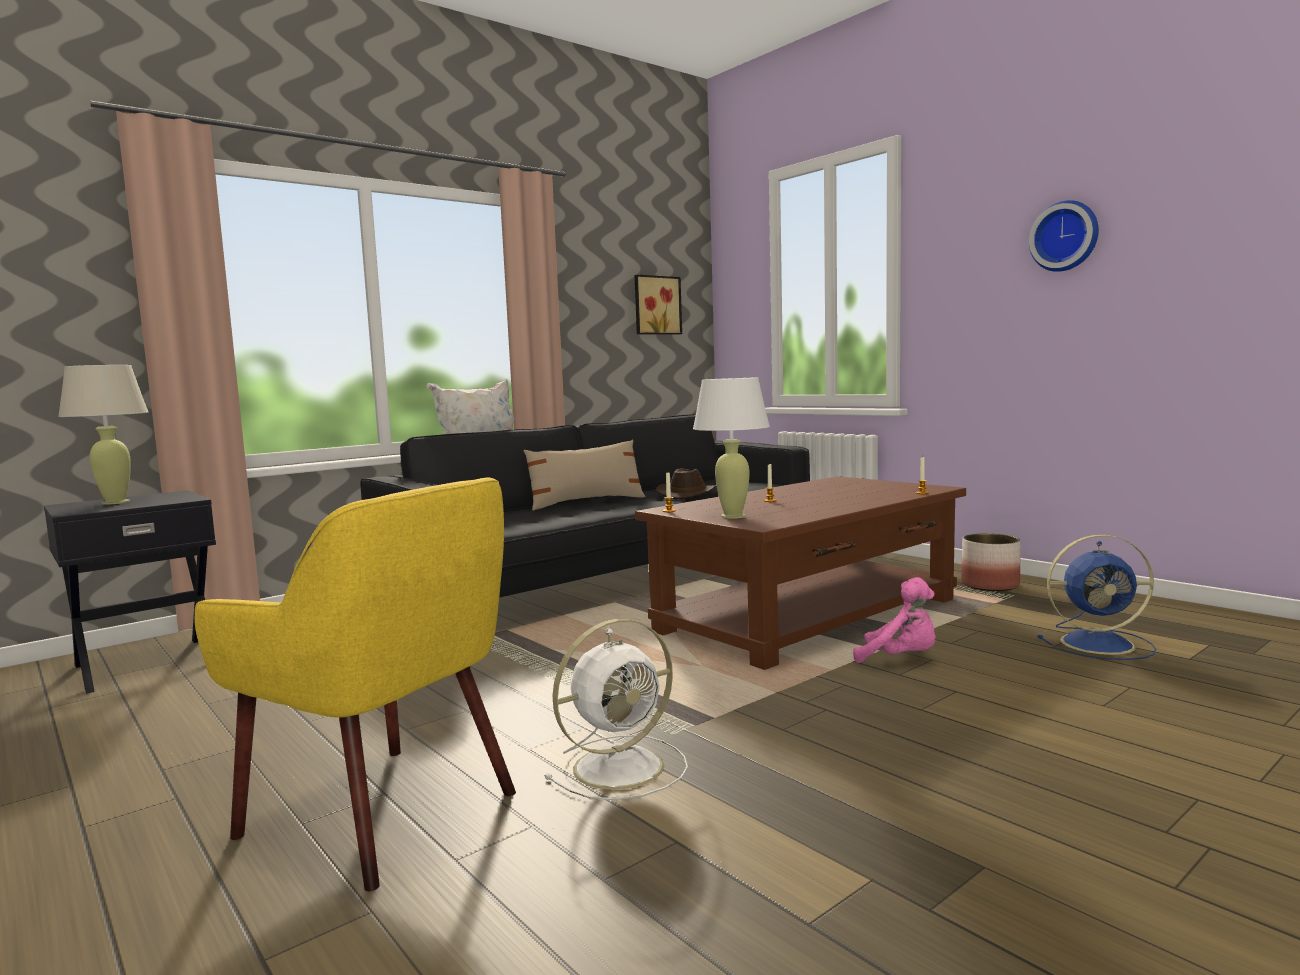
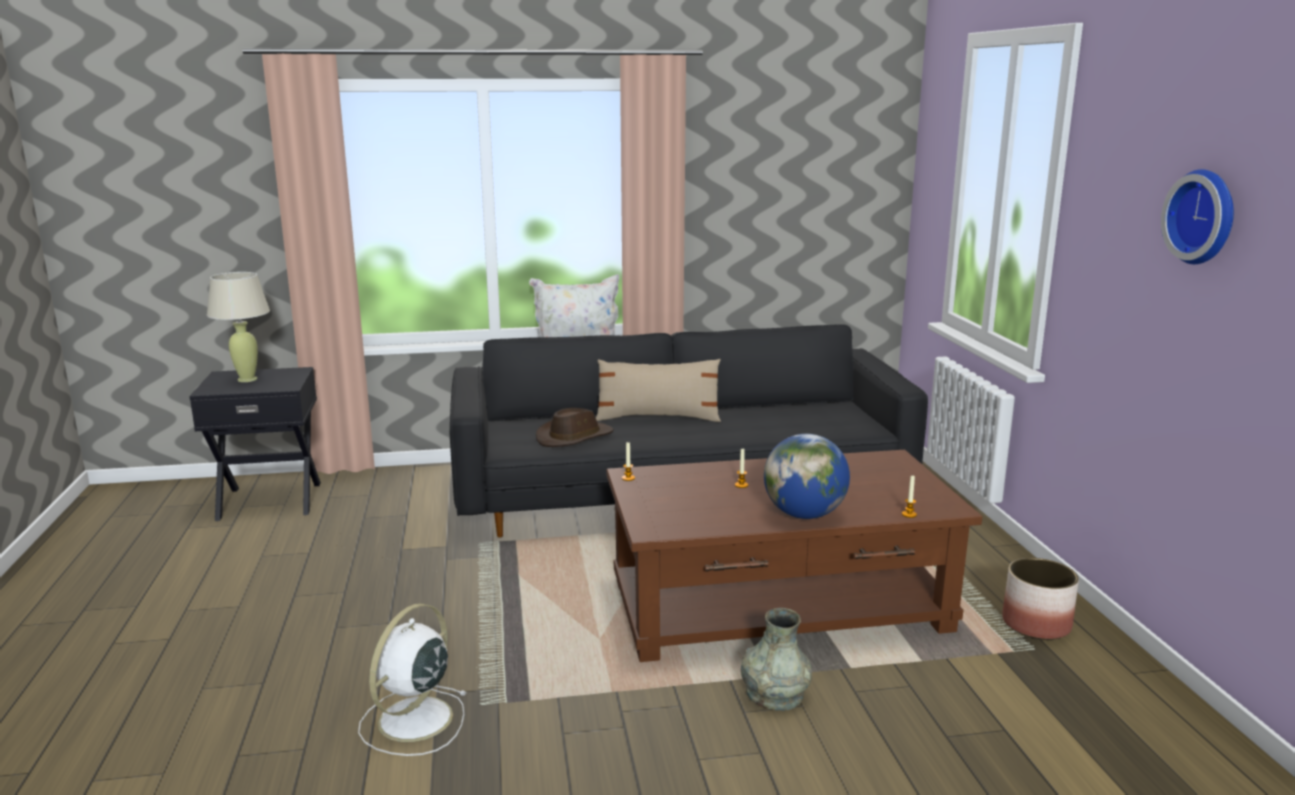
camera: 30 degrees right, 10 degrees up
(384, 813) = (246, 699): yellow armchair -> none
(622, 766) = (413, 721): white fan -> white fan turned 120 degrees clockwise
(656, 305) = (825, 186): picture -> none
(688, 494) = (761, 428): brown hat -> brown hat (575, 437)
(732, 516) = (658, 505): white table lamp -> none
(854, 503) = (804, 514): none -> globe
(900, 659) = (774, 693): pink plush toy -> grey vase
(1100, 644) = (1007, 752): blue fan -> none

